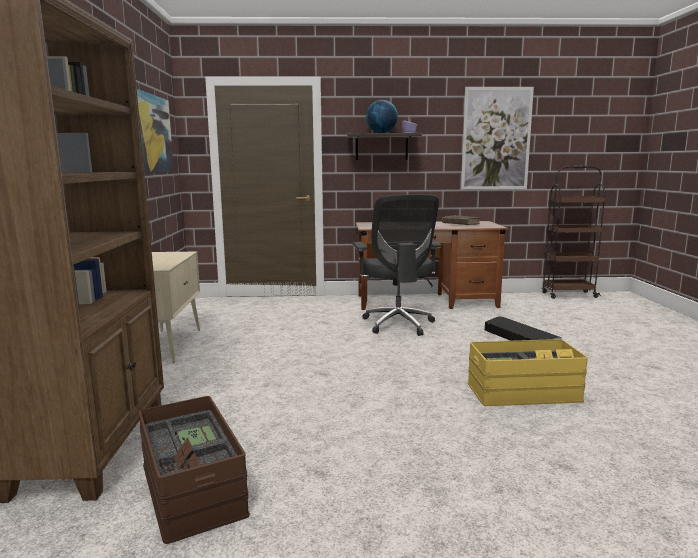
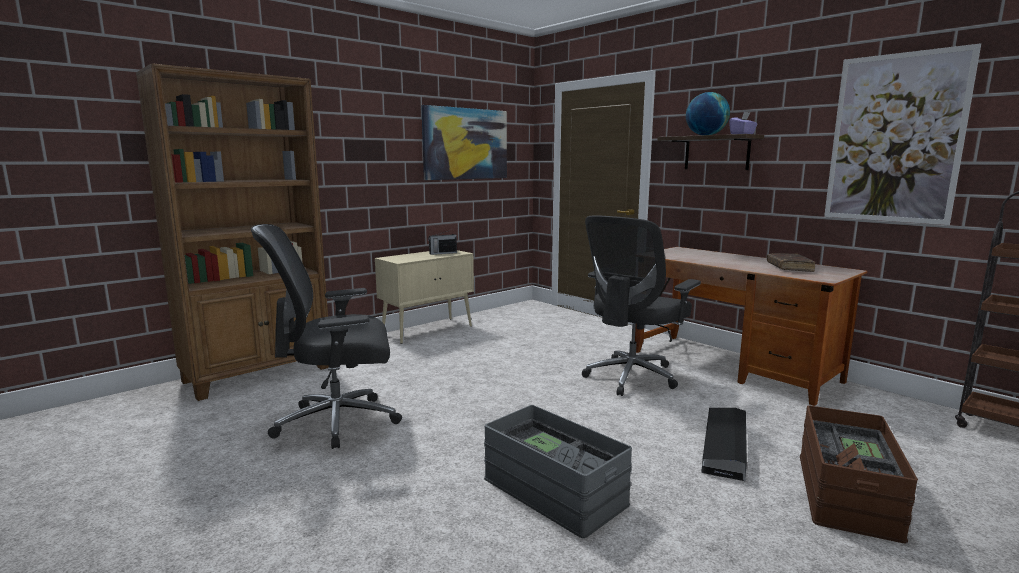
camera: 50 degrees right, 0 degrees up
(169, 256) = (442, 253): none -> radio
(194, 487) = (228, 418): brown storage box -> brown storage box (848, 494)
(307, 431) = (339, 421): none -> office chair
(523, 391) = (555, 490): yellow storage box -> grey storage box

